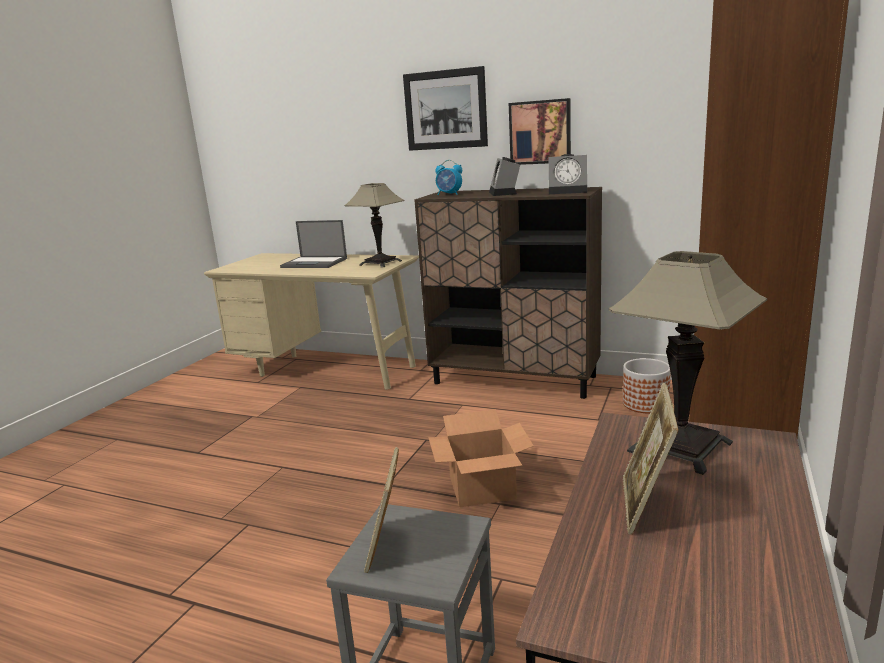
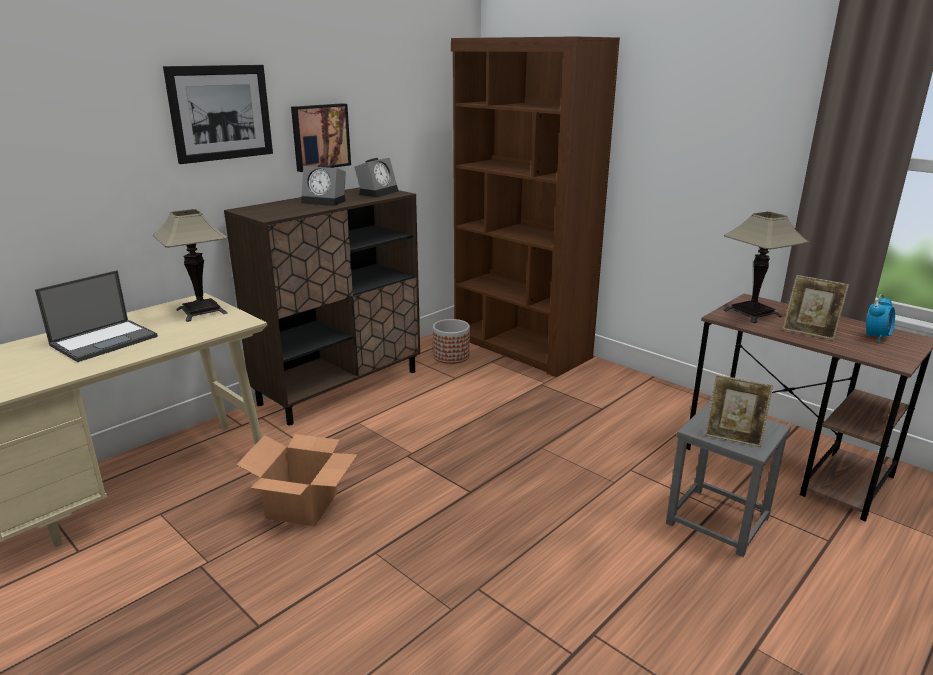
camera: 70 degrees left, 5 degrees up
(449, 194) = (271, 211): alarm clock -> alarm clock (876, 337)
(483, 488) = (514, 448): cardboard box -> cardboard box (302, 505)

